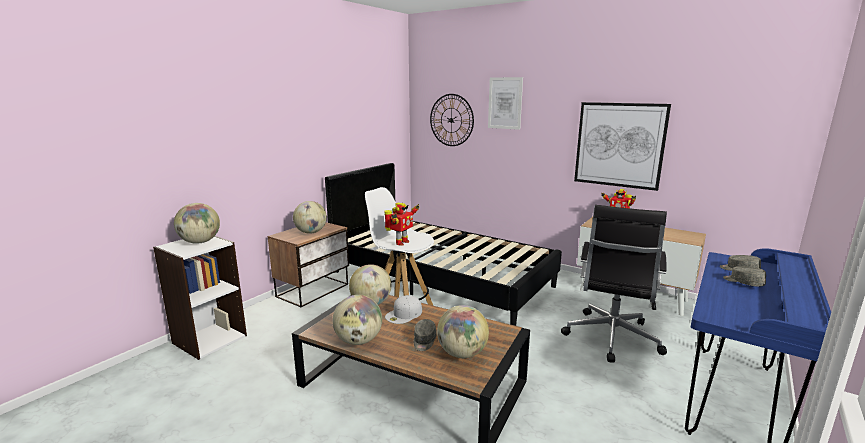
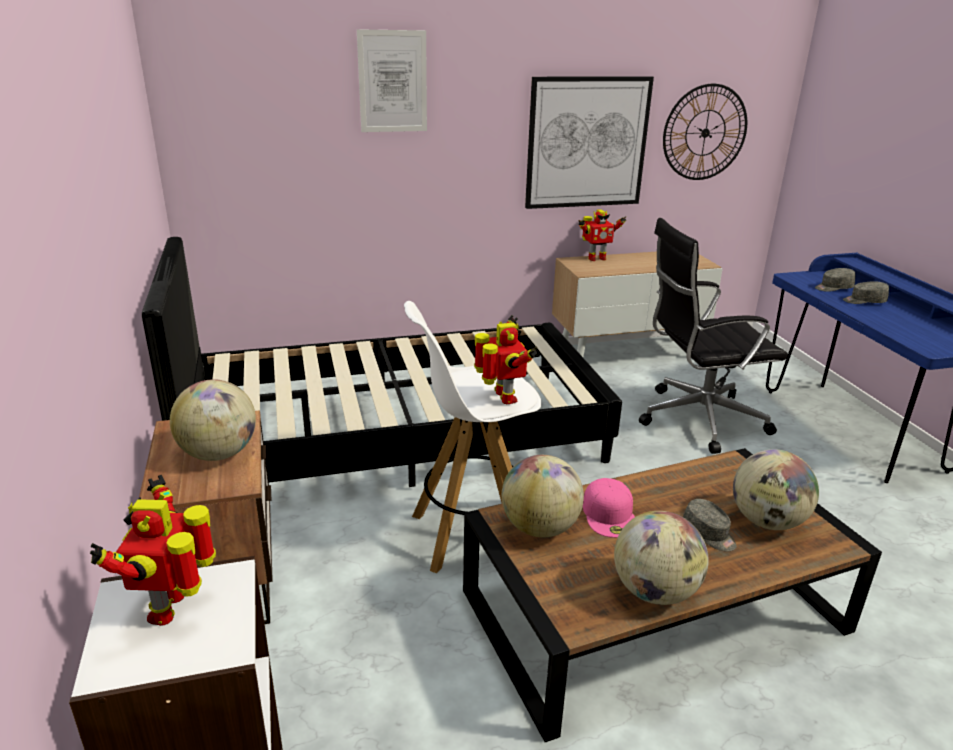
camera: 50 degrees left, 10 degrees up
(200, 242) = (172, 606): globe -> toy robot
(404, 314) = (610, 514): white cap -> pink cap
(451, 120) = (272, 122): wall clock -> wall clock (705, 133)
(611, 338) = (697, 419): black office chair -> black office chair turned 105 degrees clockwise

